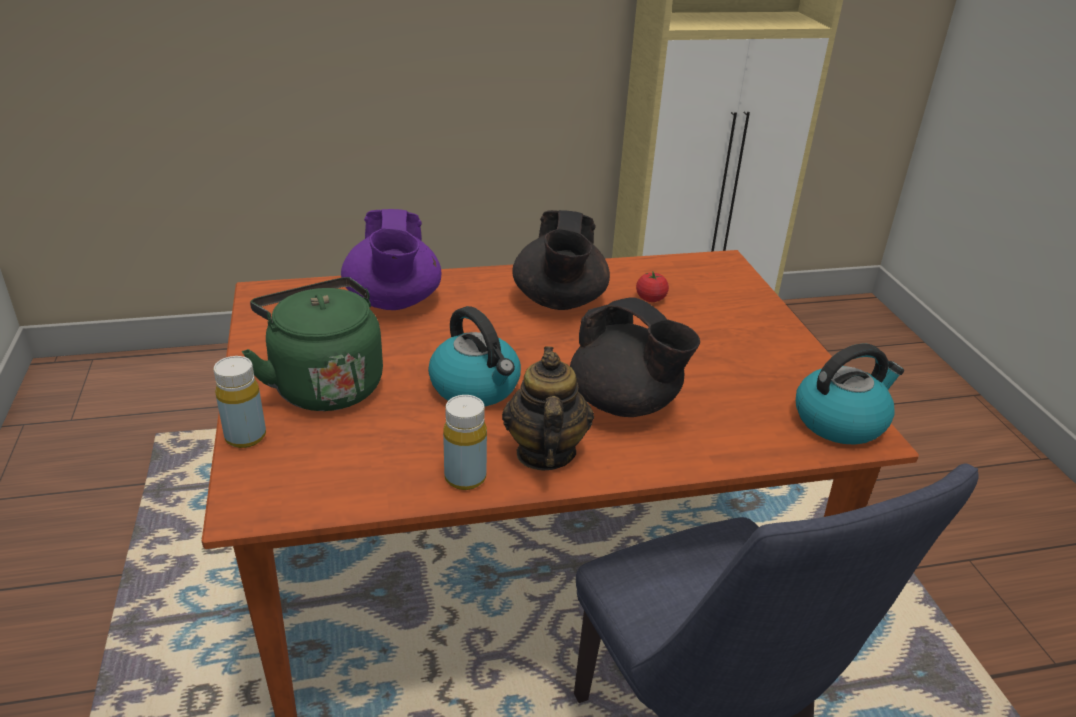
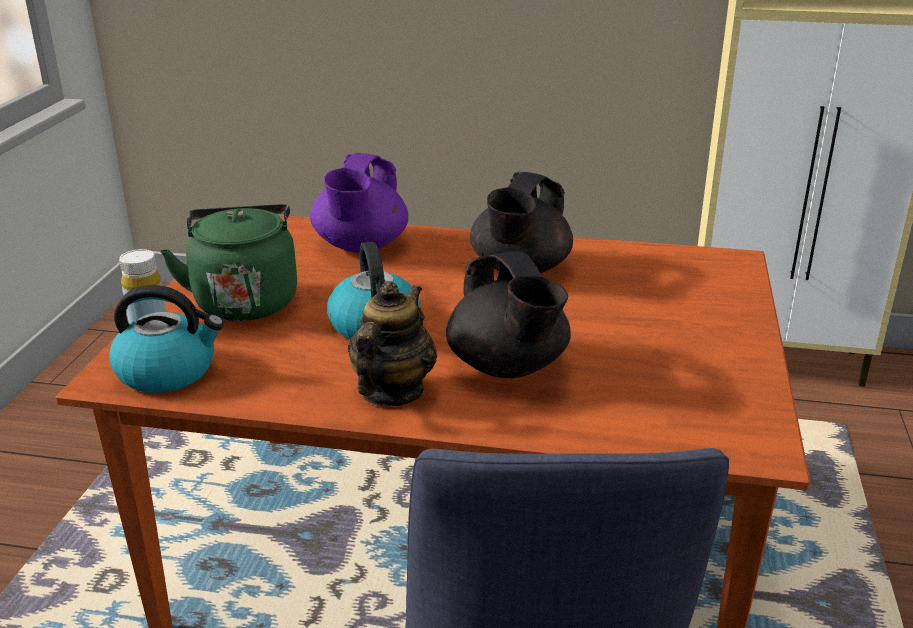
camera: 25 degrees right, 5 degrees down
(465, 477) = (301, 396): yellow bottle -> none
(650, 299) = (619, 281): tomato -> none
(840, 420) = (738, 428): kettle -> kettle (168, 371)

